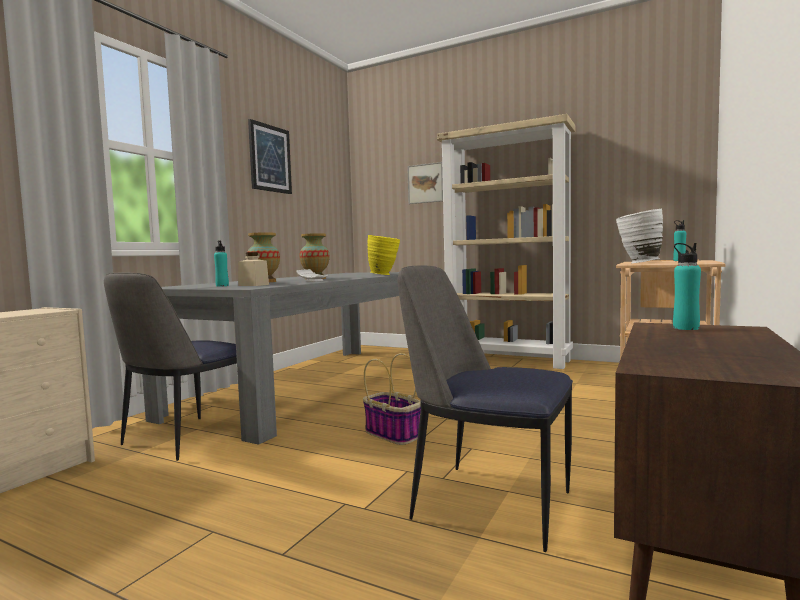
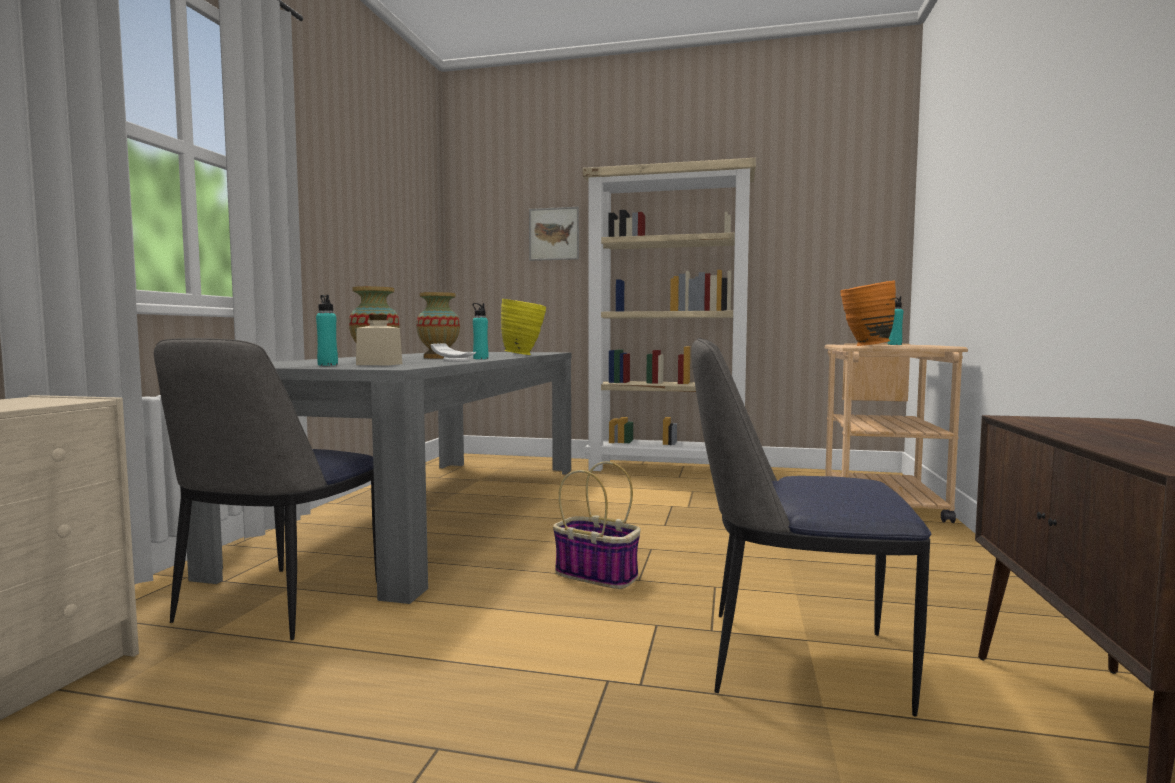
camera: 15 degrees left, 0 degrees up
(270, 158) = (348, 180): picture -> none
(638, 263) = (865, 345): white vase -> orange vase
(685, 328) = (1064, 421): turquoise bottle -> turquoise bottle (480, 358)

